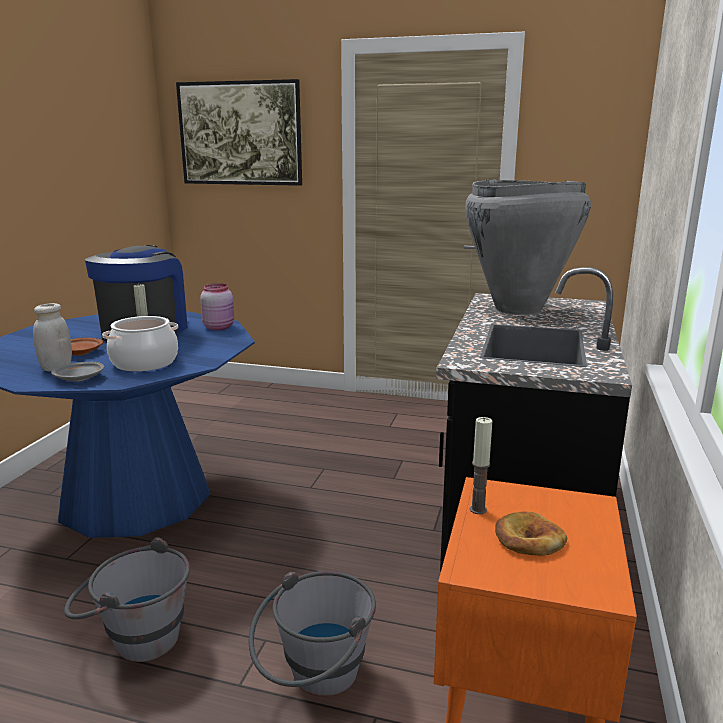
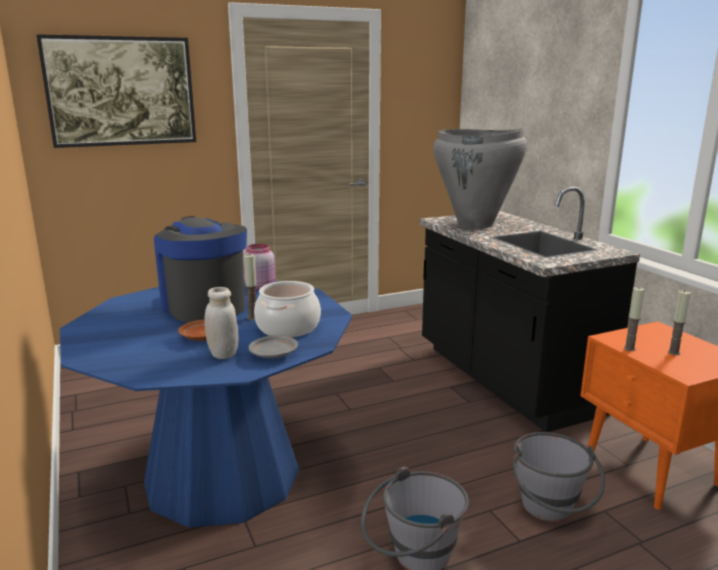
camera: 40 degrees left, 0 degrees up
(528, 539) = (673, 352): bread -> candle

